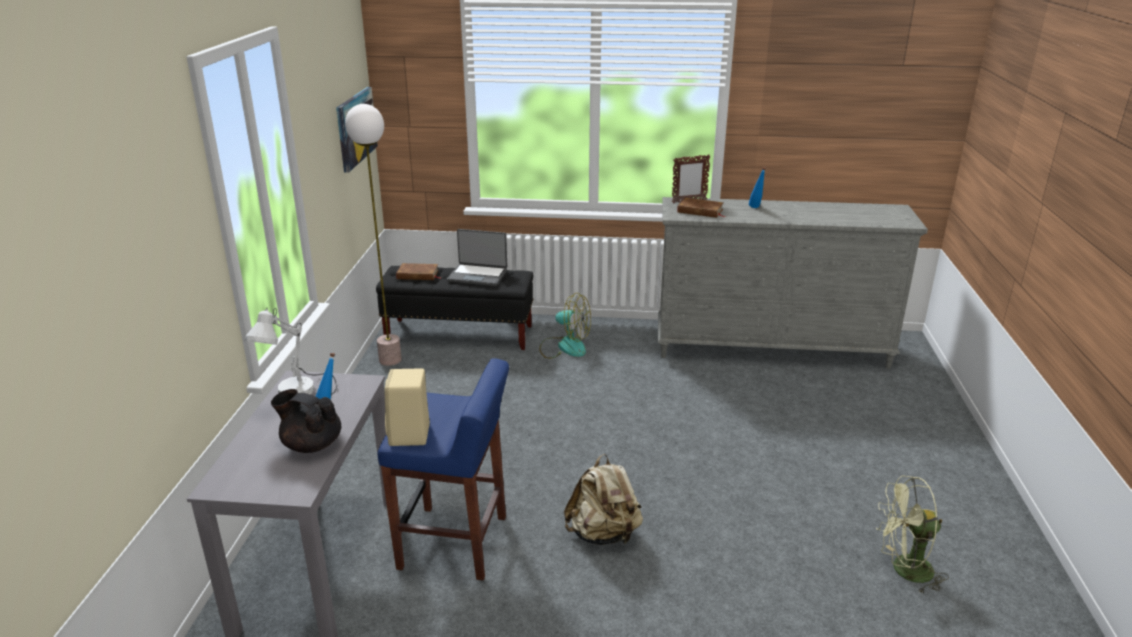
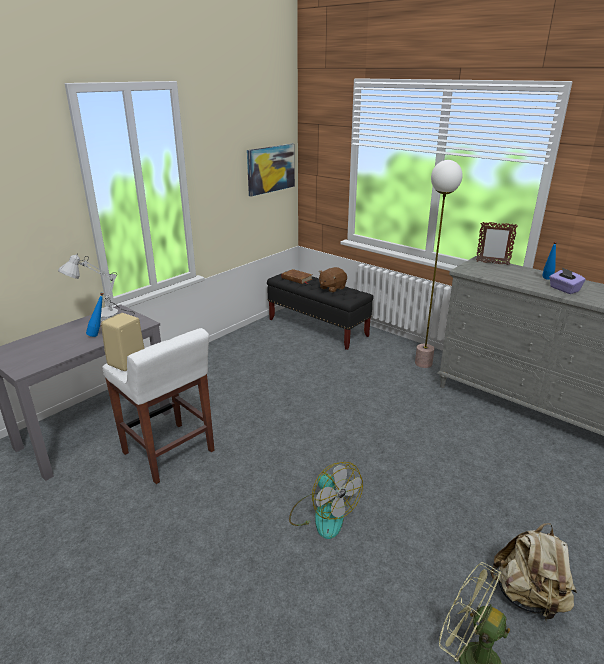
camera: 35 degrees right, 0 degrees up
(311, 444) = (68, 347): black teapot -> none
(390, 360) = (262, 330): floor lamp -> floor lamp (423, 363)
(455, 543) = (169, 453): blue stool -> white stool
(478, 275) = (332, 288): laptop -> brown plush toy
(564, 347) = (376, 356): fan -> fan (323, 514)
(603, 534) = (258, 492): beige backpack -> beige backpack (528, 597)
(700, 211) = (491, 271): brown book -> none
(781, 215) = (564, 289): none -> purple tissue box

